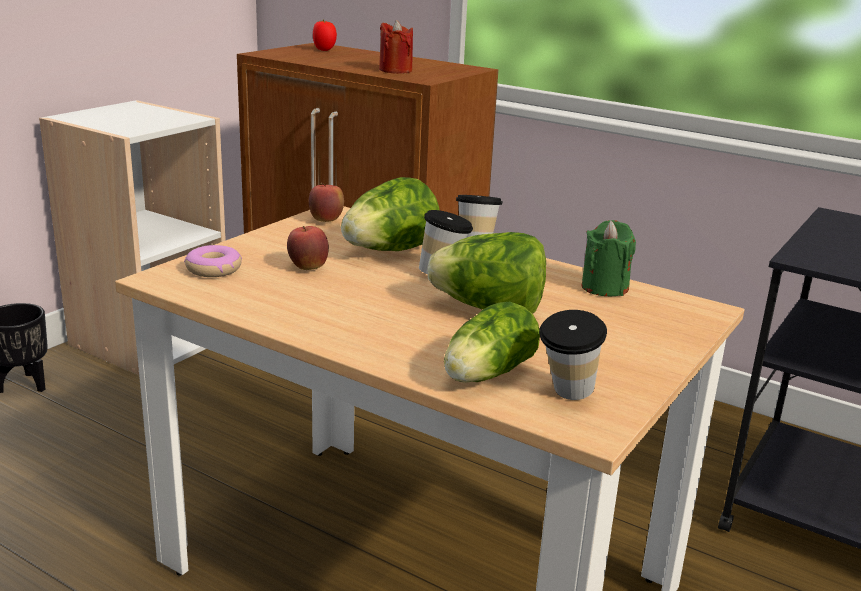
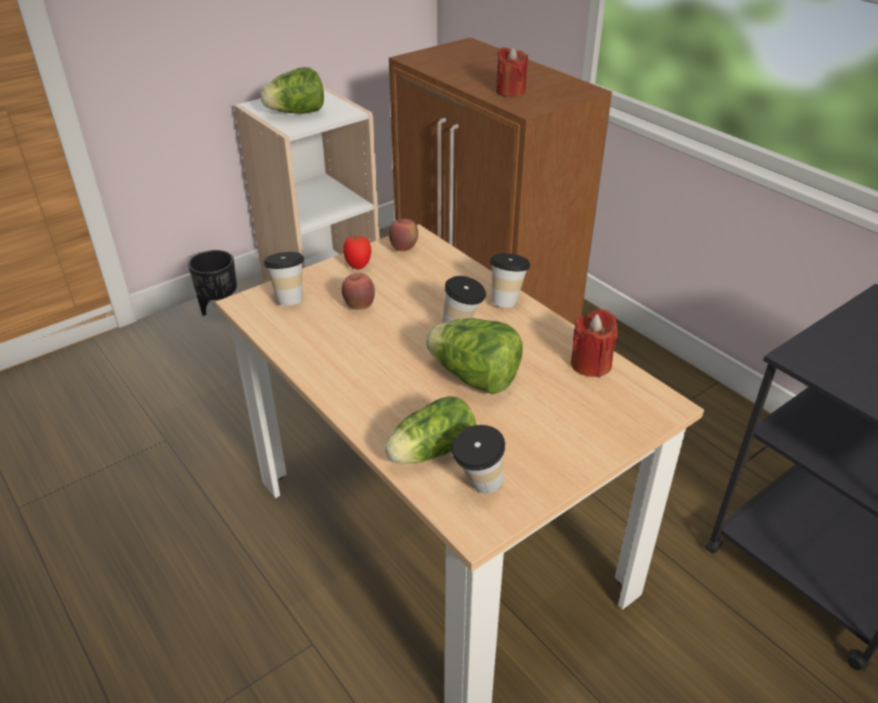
camera: 20 degrees right, 15 degrees up
(214, 269) = (289, 298): donut -> cup
(324, 50) = (469, 52): tomato -> tomato (358, 265)
(390, 251) = (434, 293): lettuce -> lettuce (297, 113)
(604, 287) = (591, 364): green candle -> red candle

